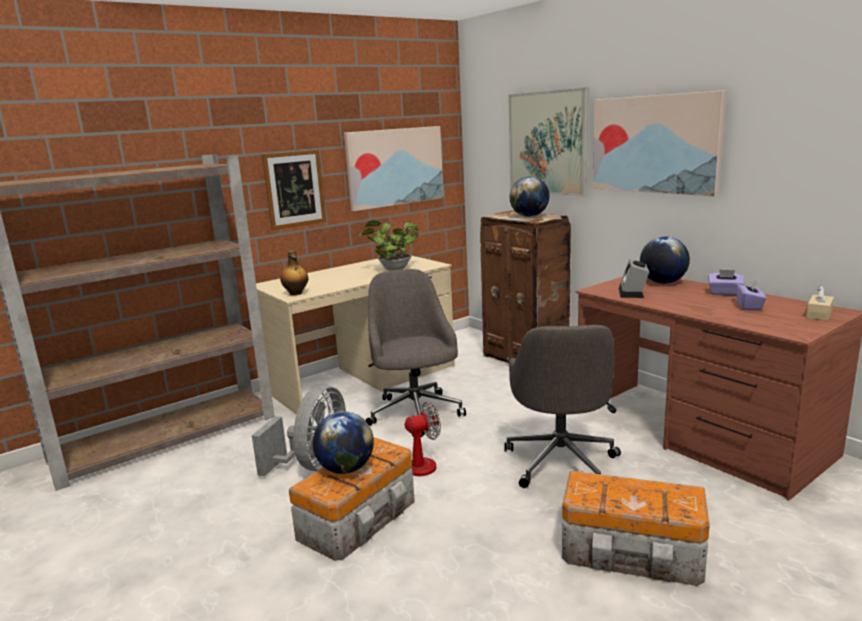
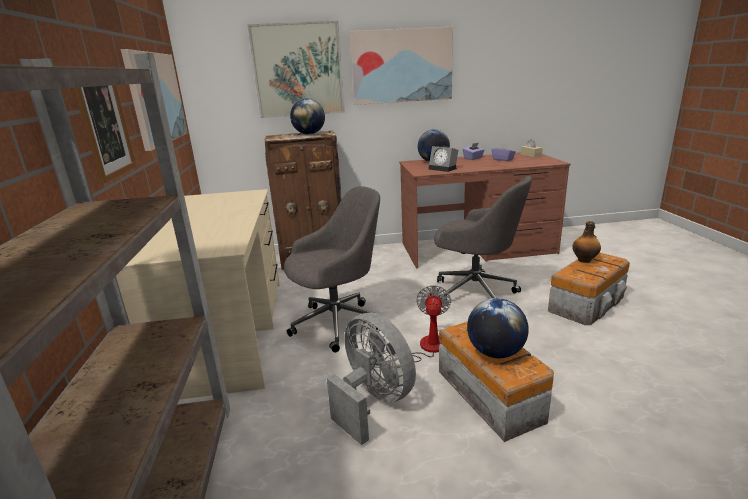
camera: 60 degrees left, 5 degrees up
(296, 293) = (219, 247): bottle -> bottle (584, 260)
(393, 269) = (232, 205): potted plant -> none
(415, 412) = (337, 323): grey office chair -> grey office chair turned 135 degrees clockwise

